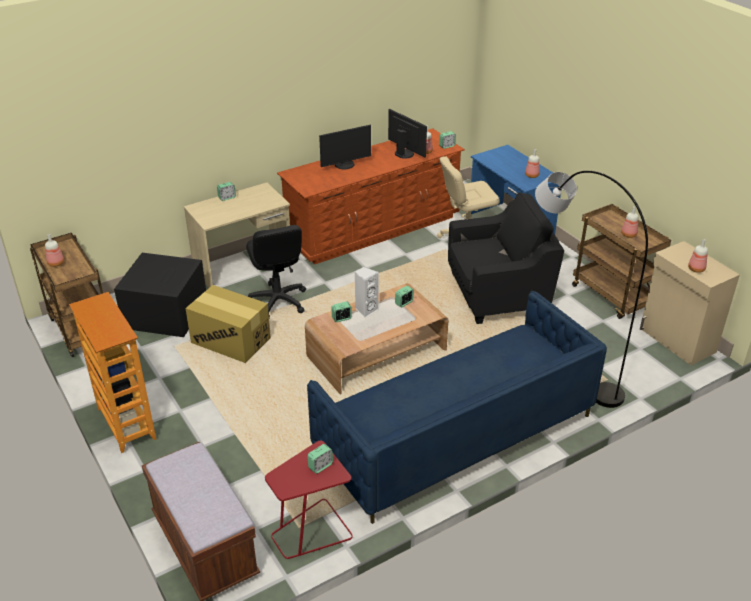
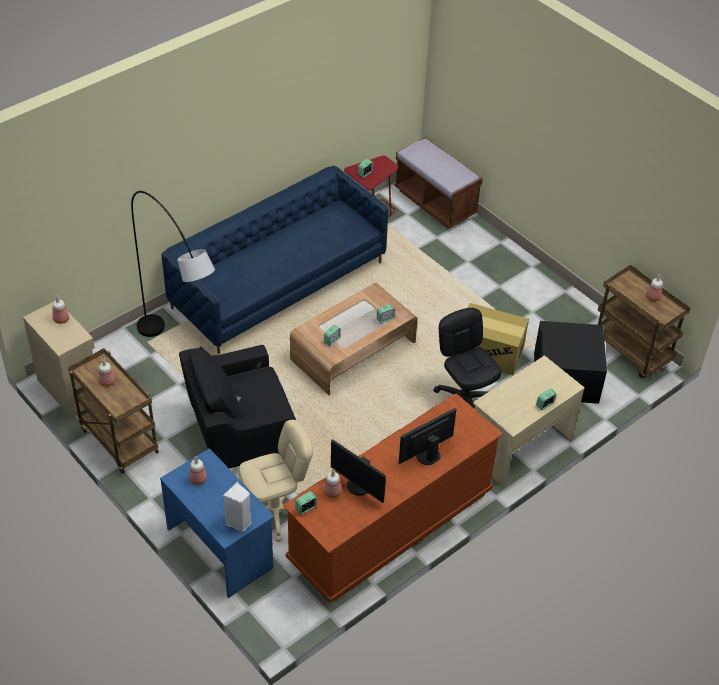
camera: 170 degrees right, 10 degrees up
(125, 424) = (534, 272): bookcase -> none
(366, 309) = (365, 330): white speaker -> white speaker (239, 522)

